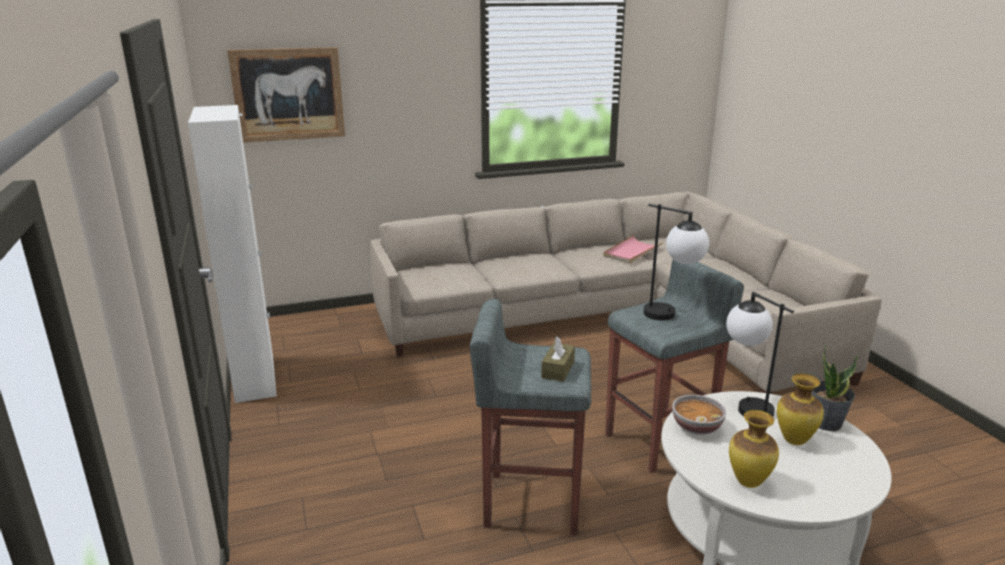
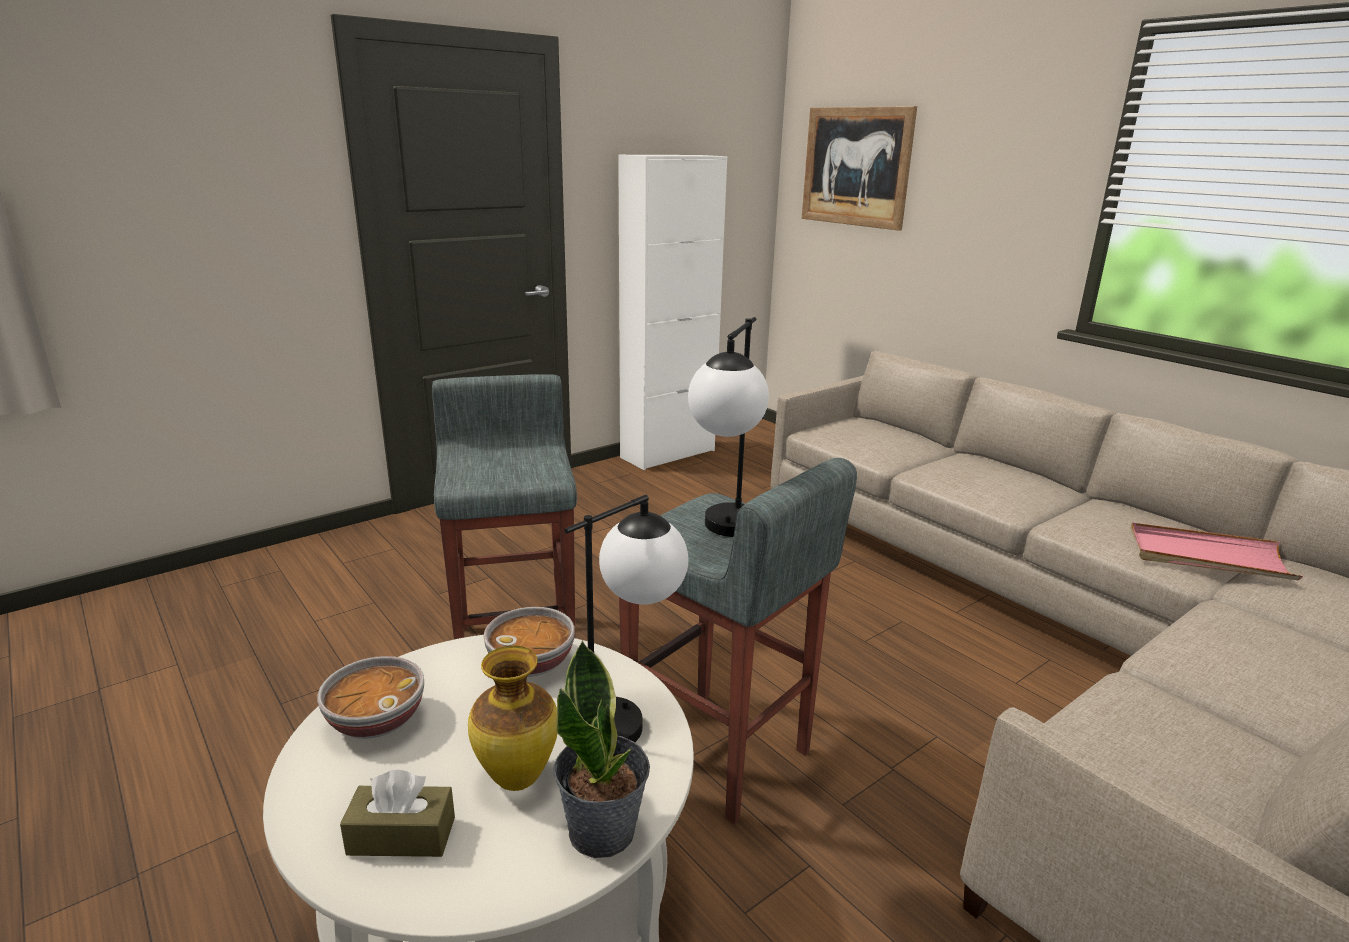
camera: 70 degrees right, 0 degrees up
(558, 369) = (497, 473): brown tissue box -> brown tissue box (401, 836)
(748, 482) = (375, 720): vase -> bowl

